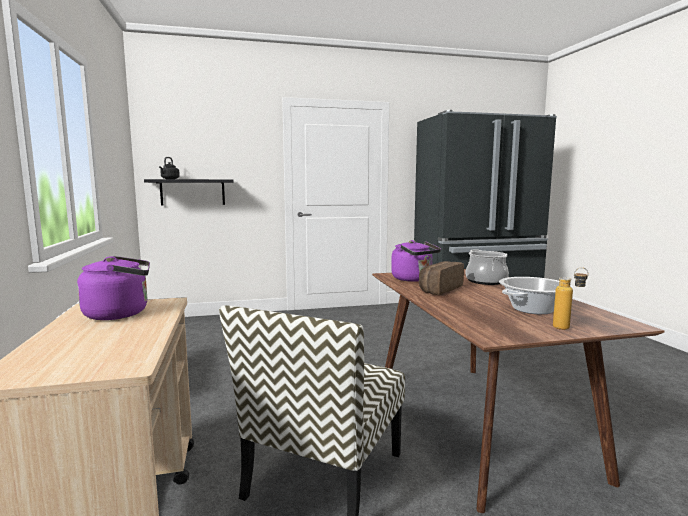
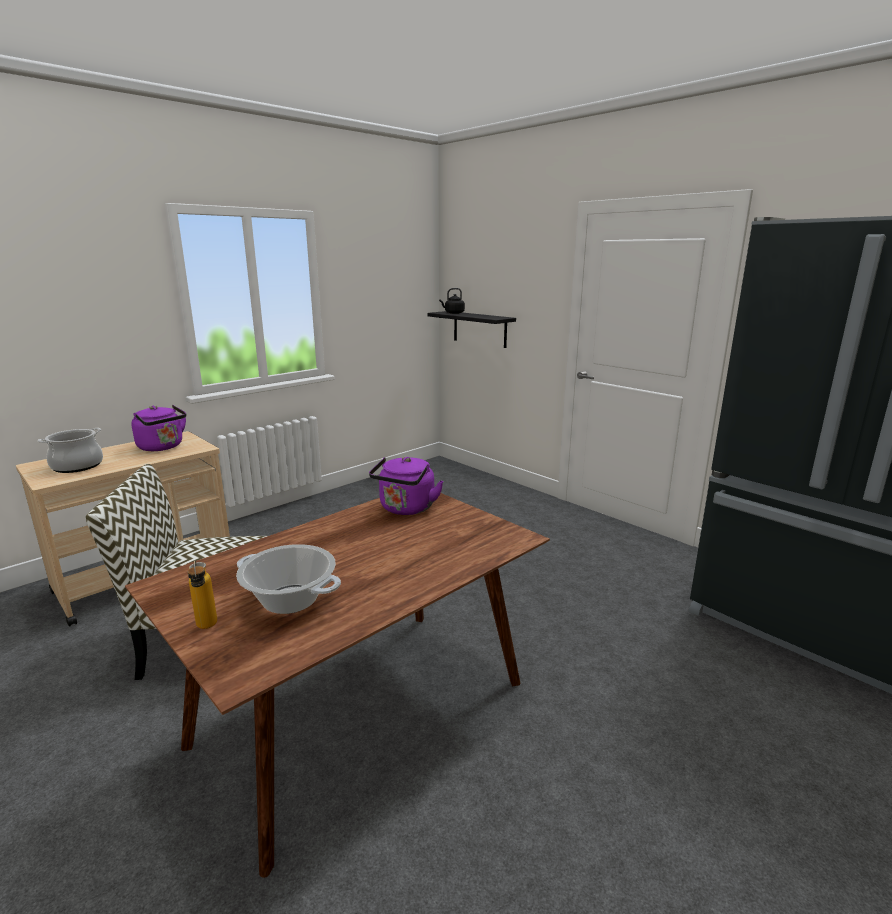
camera: 60 degrees right, 10 degrees up
(438, 289) = (361, 530): bread -> none
(486, 281) = (443, 552): cooking pot -> cooking pot (77, 466)

